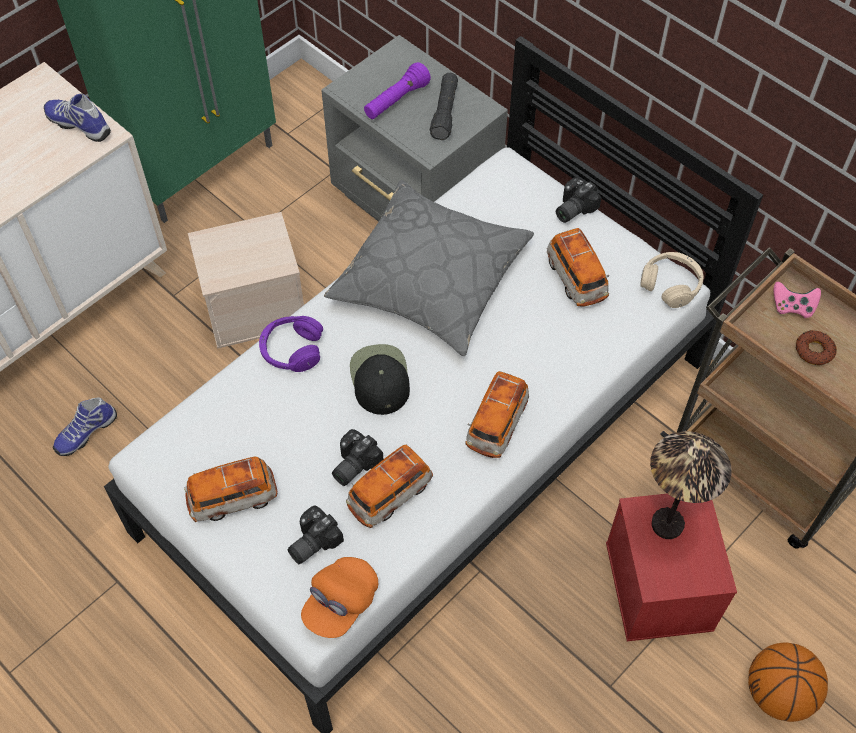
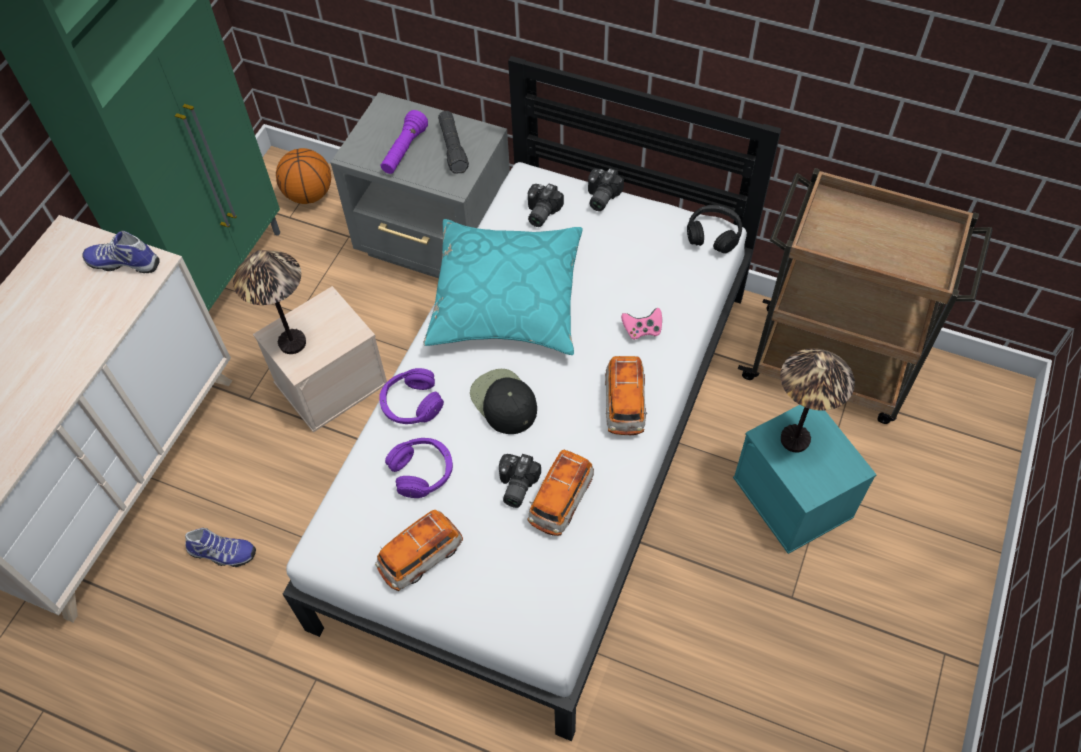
camera: 20 degrees left, 0 degrees up
(85, 432) = (222, 553): shoe -> shoe turned 105 degrees counterclockwise
(219, 254) = (291, 343): none -> table lamp
(271, 418) = (422, 471): none -> purple headphones
(311, 541) = (511, 568): camera -> camera (540, 212)
(341, 603) = (563, 612): orange cap -> none
(431, 278) = (506, 298): grey pillow -> turquoise pillow
(576, 279) = (633, 256): toy car -> none
(660, 587) = (794, 498): red storage box -> turquoise storage box
(671, 284) = (713, 234): beige headphones -> black headphones
(777, 693) = (926, 548): basketball -> basketball (309, 194)
(792, 307) = (837, 216): pink game controller -> pink game controller (642, 330)
(814, 350) = (871, 247): donut -> none

